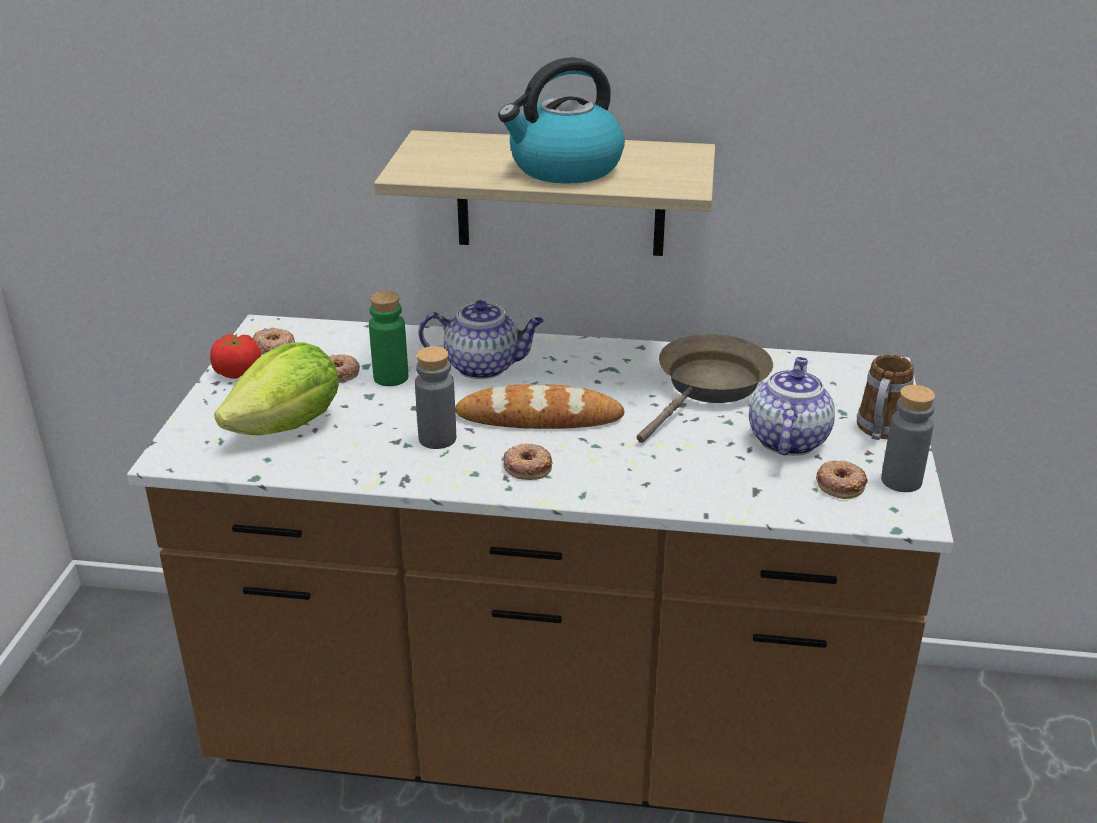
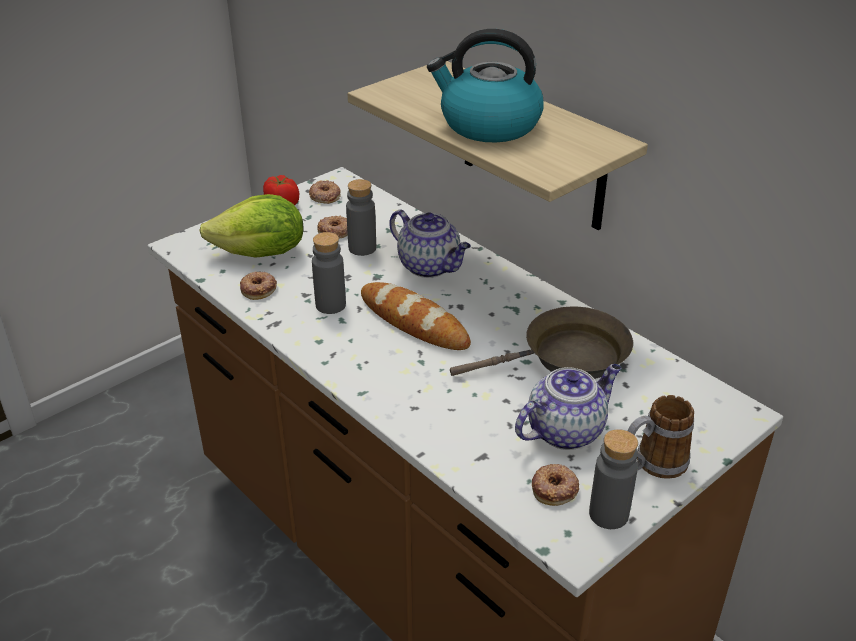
camera: 40 degrees right, 5 degrees up
(391, 377) = (362, 248): green bottle -> grey bottle
(528, 466) = (357, 353): donut -> donut (259, 289)

